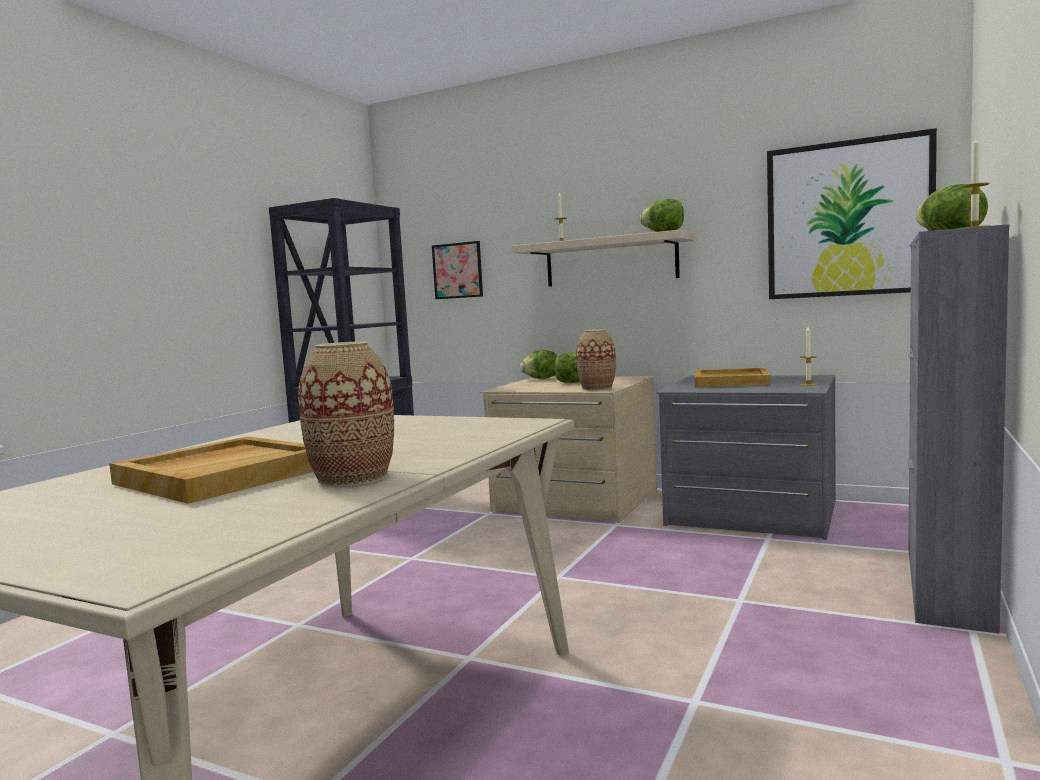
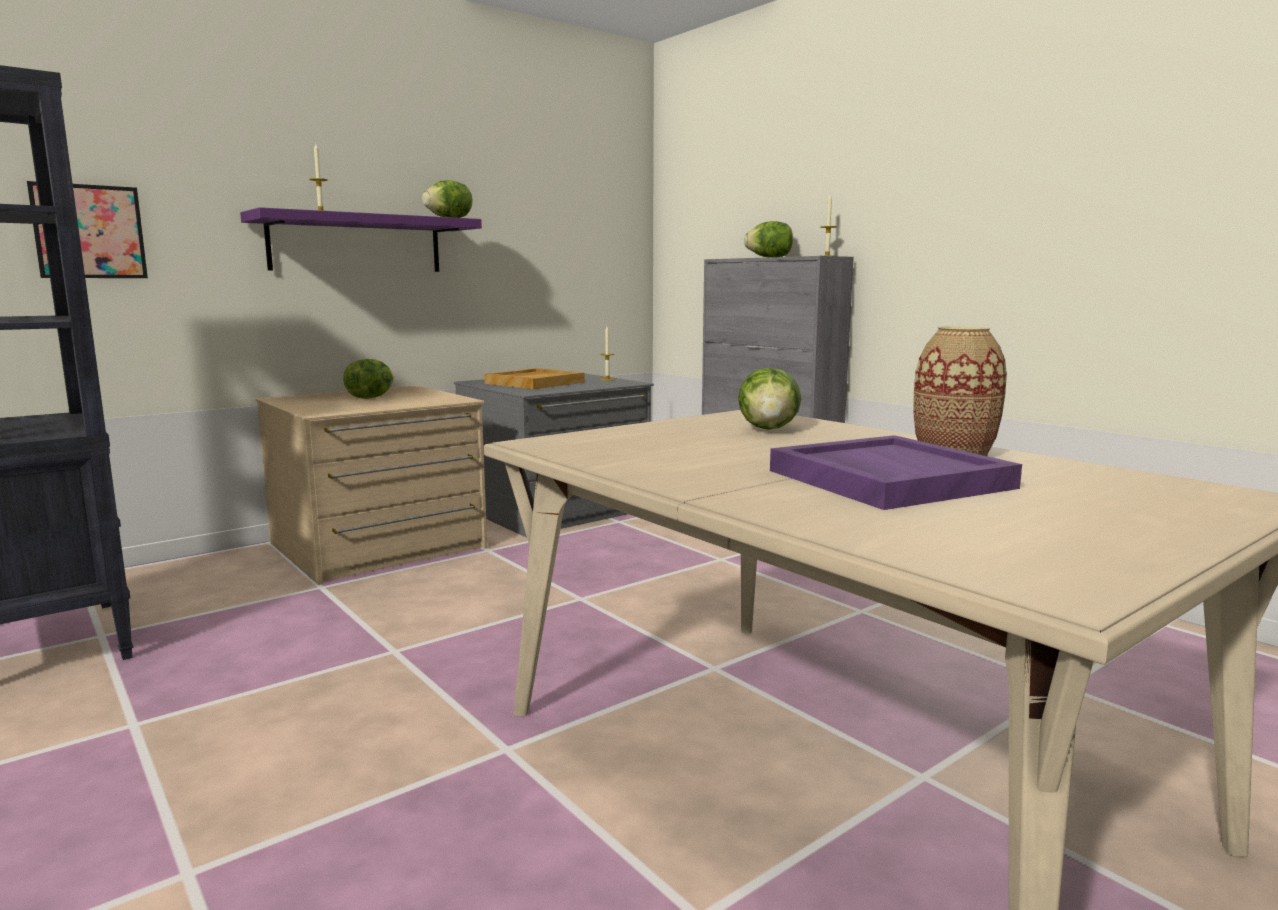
camera: 65 degrees left, 5 degrees up
(223, 475) = (886, 479): beige tray -> purple tray
(541, 379) = (289, 398): lettuce -> lettuce (768, 429)
(597, 388) = (442, 399): vase -> none
(610, 261) = (356, 244): beige shelf -> purple shelf
(848, 219) = (581, 229): picture -> none

